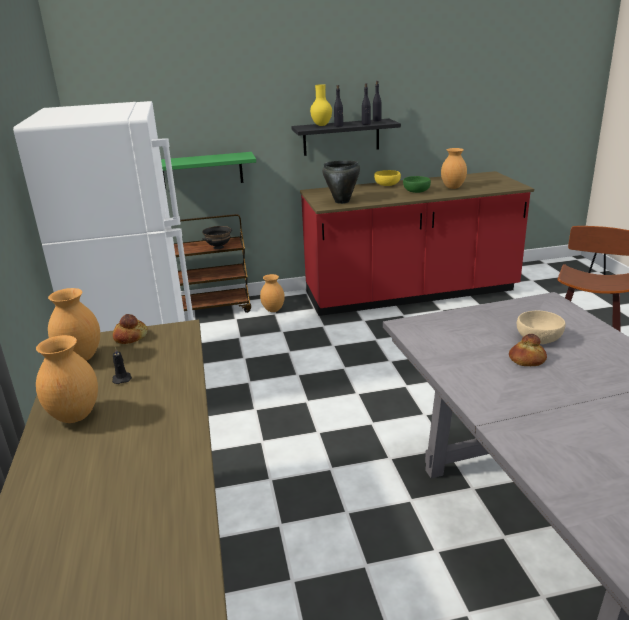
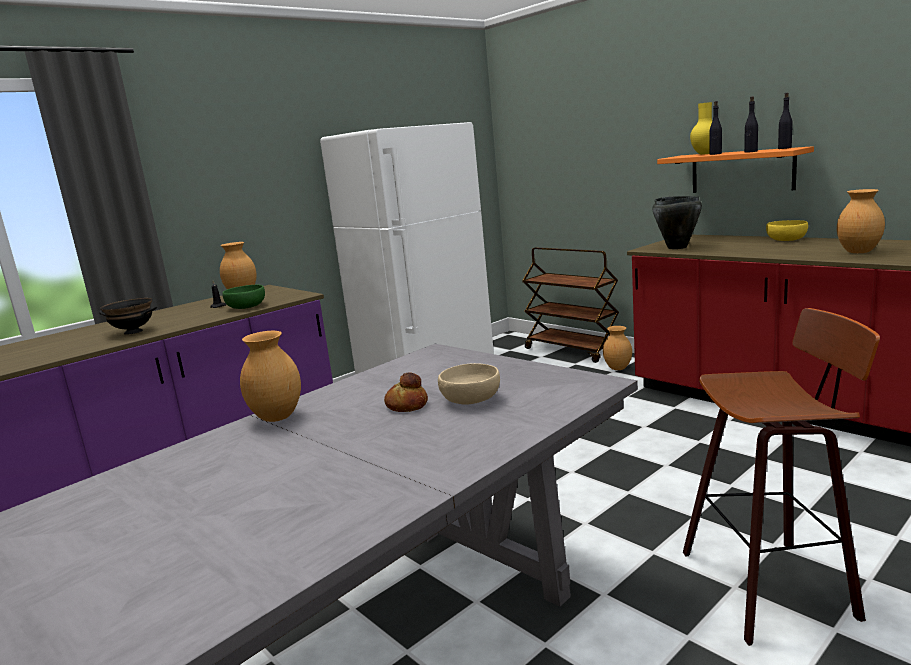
camera: 60 degrees right, 10 degrees down
(75, 416) = (168, 312): brown vase -> brown vase (278, 417)
(130, 337) = (280, 292): bread -> none
(202, 171) = (589, 202): green shelf -> none
(218, 247) = (576, 283): black bowl -> black bowl (133, 332)
(341, 137) = (742, 171): black shelf -> orange shelf
(416, 191) = (792, 249): green bowl -> green bowl (246, 307)

